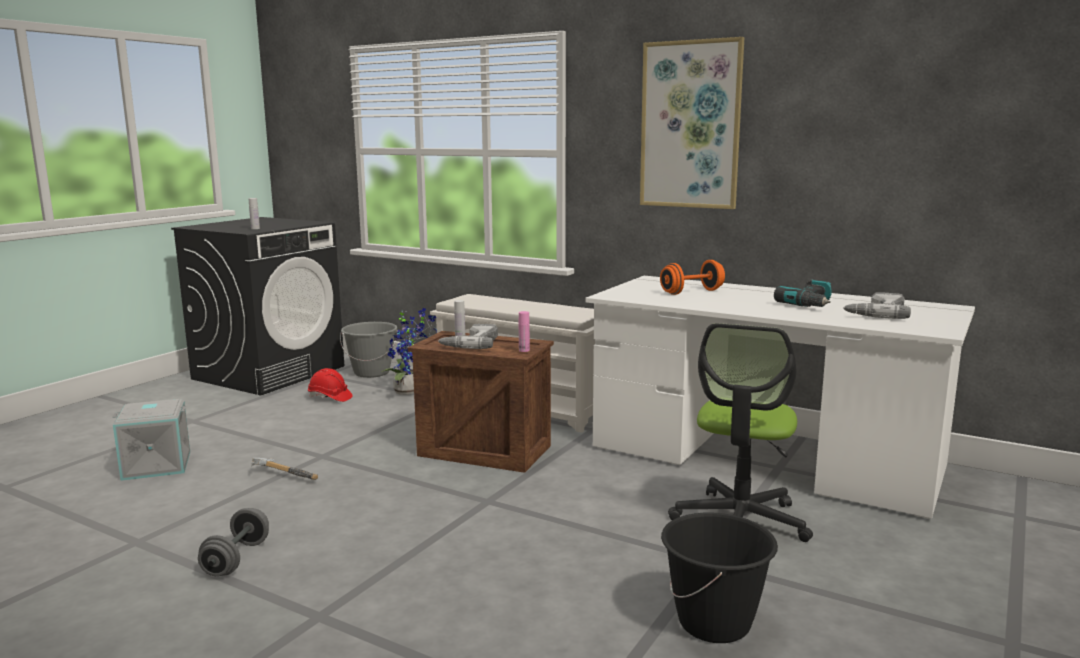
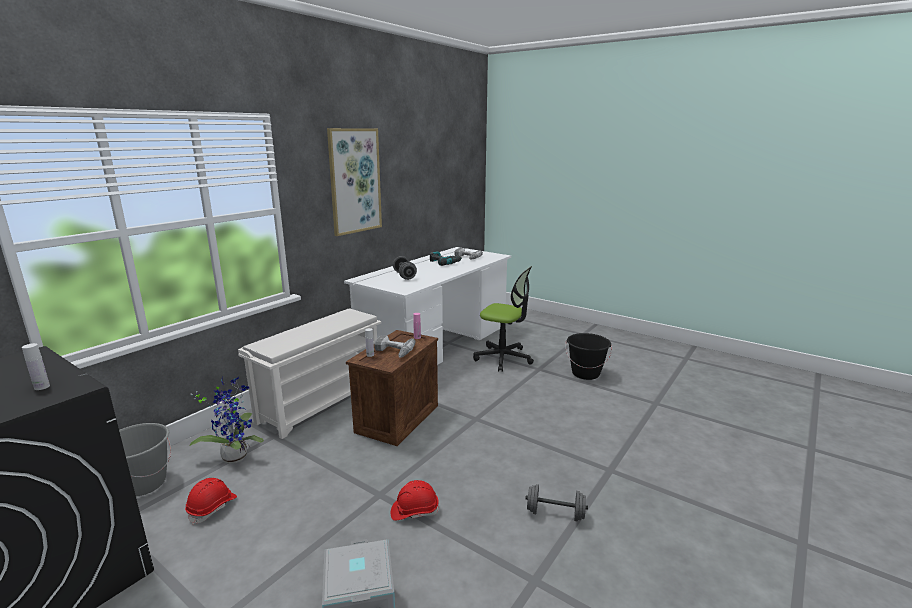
camera: 85 degrees left, 5 degrees up
(285, 475) = (414, 511): hammer -> red hard hat
(691, 292) = (404, 276): orange dumbbell -> grey dumbbell

